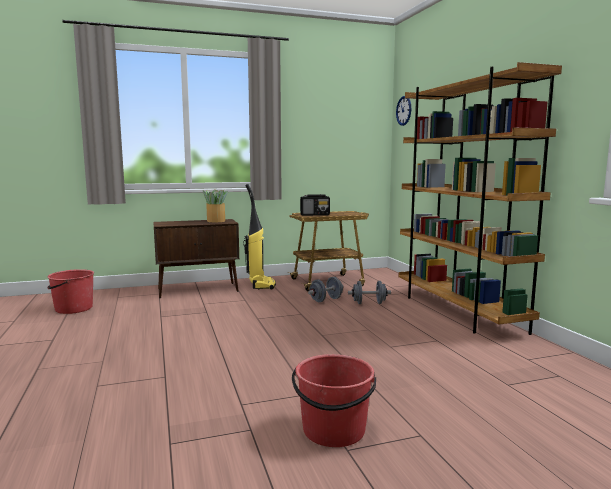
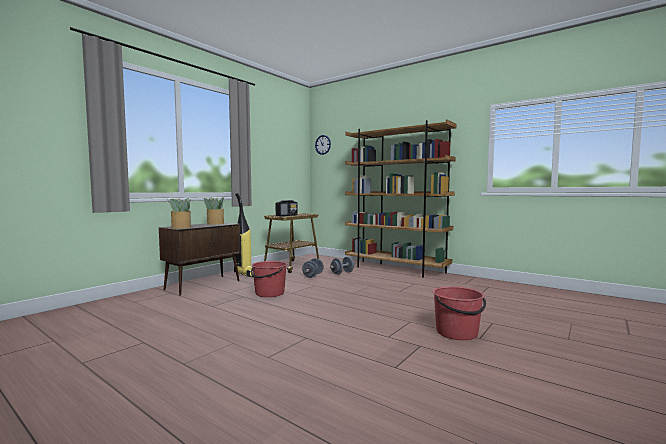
camera: 35 degrees left, 5 degrees down
(73, 308) = (105, 318): red bucket -> red bucket (269, 293)
(167, 224) = (180, 227): none -> potted plant

